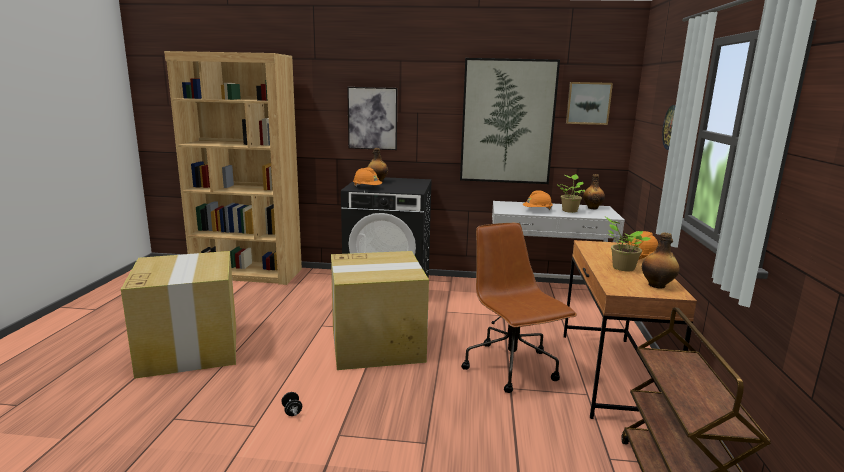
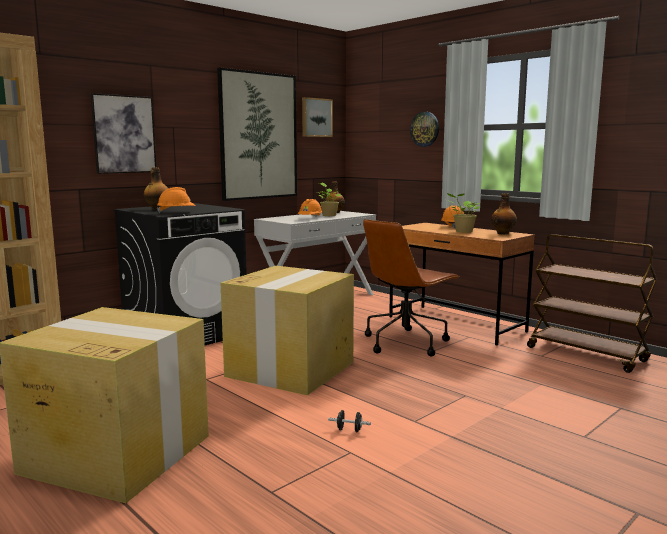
camera: 50 degrees left, 5 degrees down
(512, 367) = (406, 342): brown office chair -> brown office chair turned 60 degrees counterclockwise

